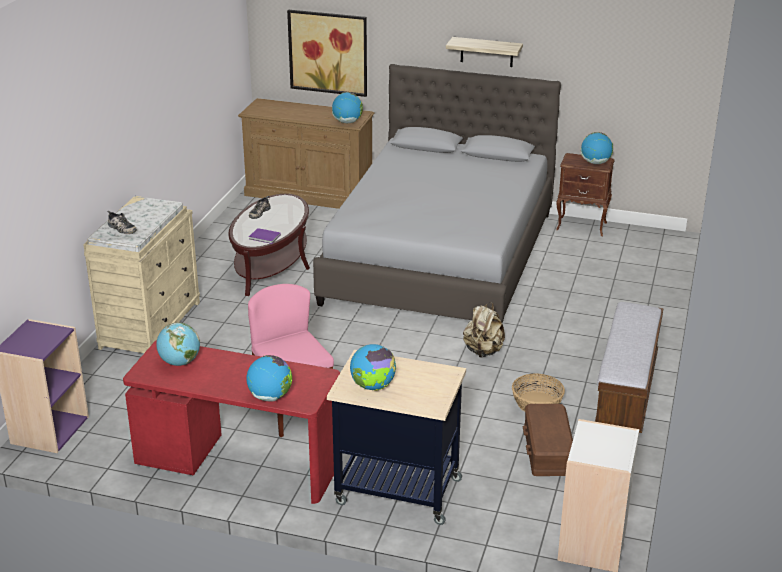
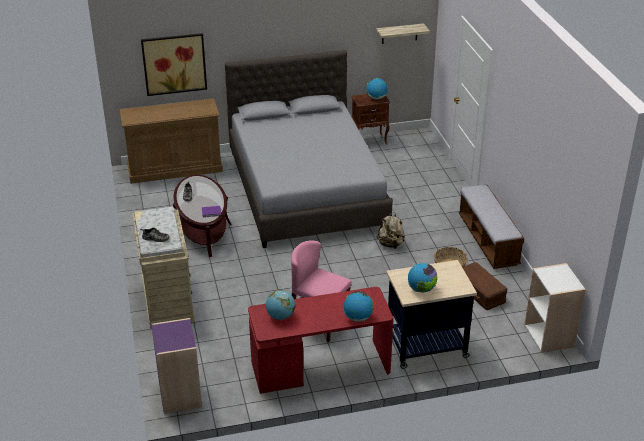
camera: 30 degrees left, 5 degrees up
(347, 122) = (206, 111): globe -> none
(486, 52) = (292, 40): shelf -> shelf (399, 33)

